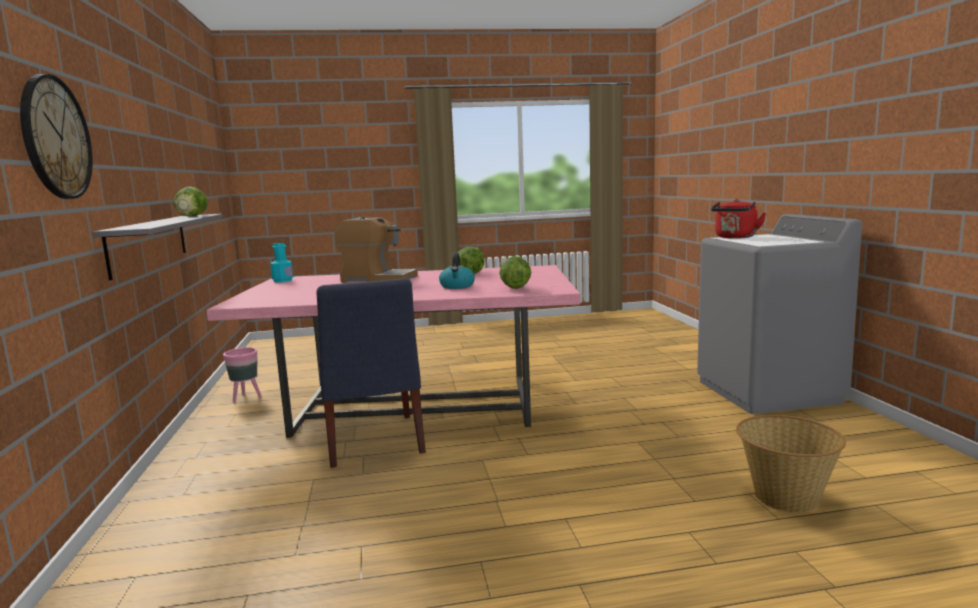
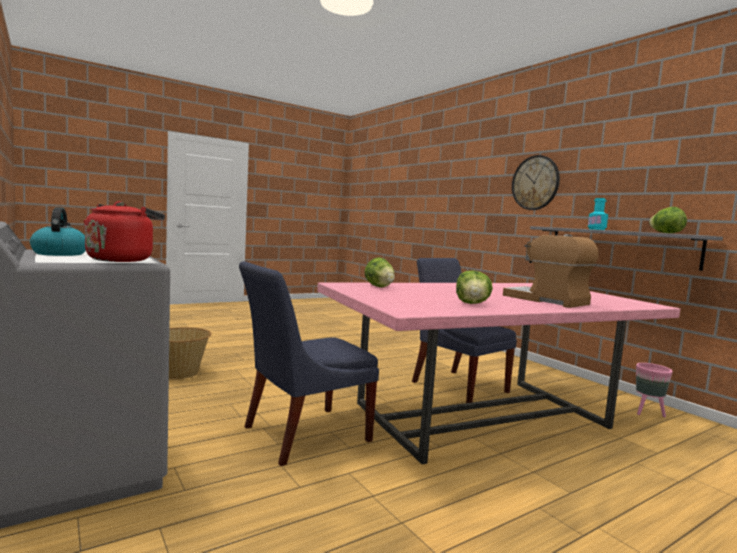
camera: 155 degrees right, 5 degrees down
(283, 280) = (637, 302): turquoise bottle -> turquoise bottle (596, 229)
(377, 279) = (547, 300): coffee machine -> coffee machine turned 60 degrees clockwise
(457, 286) = (435, 290): kettle -> kettle (59, 253)
(603, 402) = (301, 435): none -> blue chair

